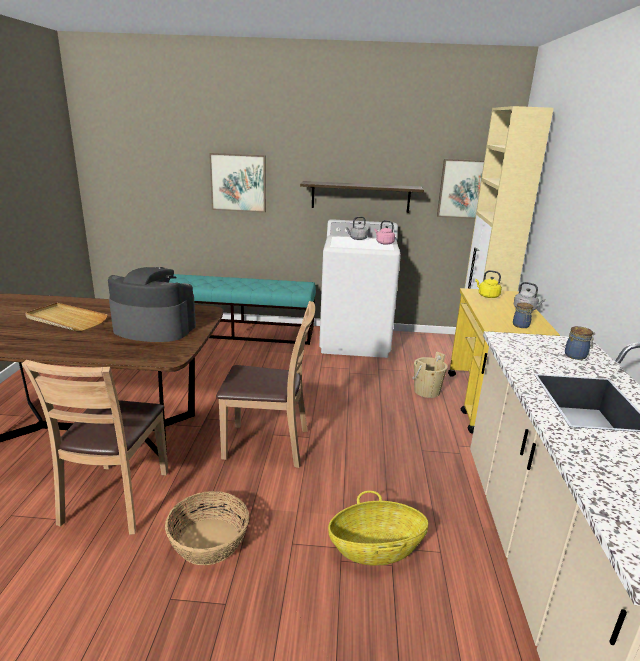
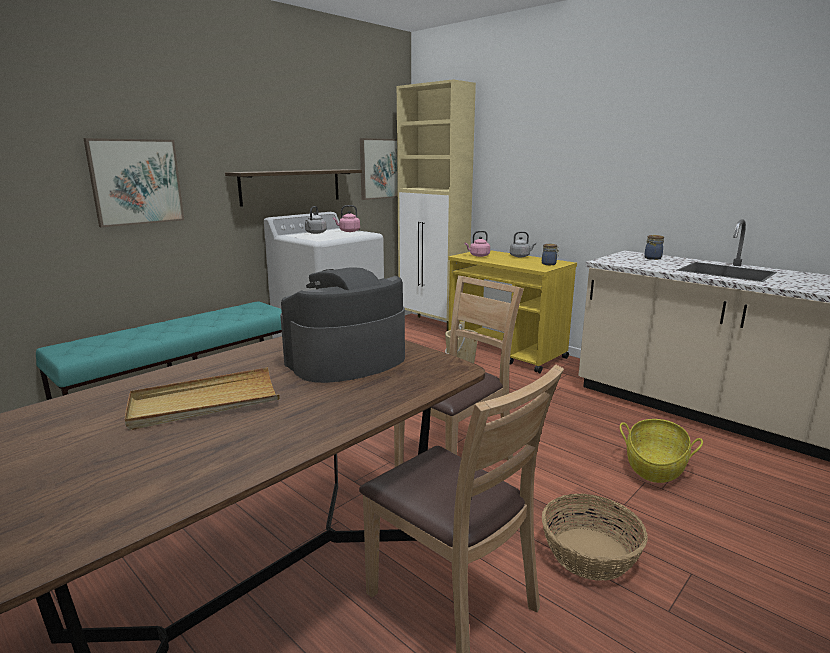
camera: 50 degrees left, 5 degrees down
(487, 296) = (478, 256): yellow kettle -> pink kettle

